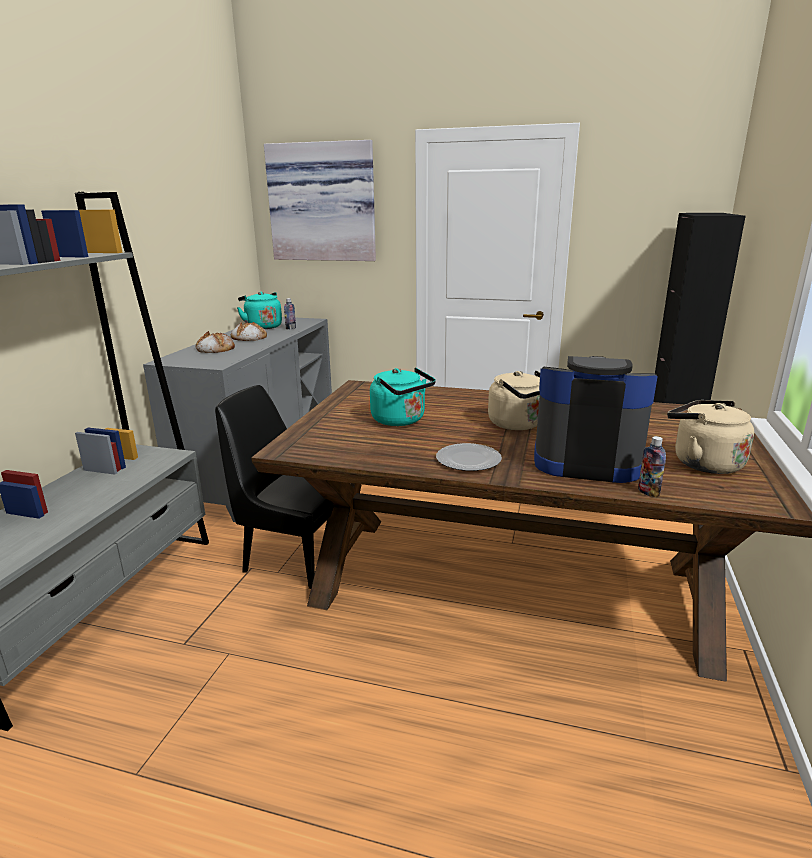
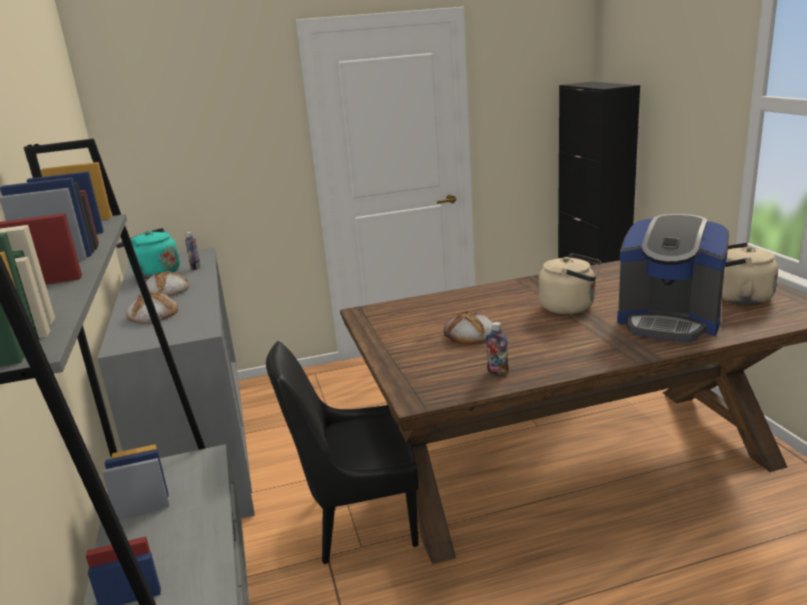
camera: 30 degrees left, 0 degrees up
(323, 202) = (190, 110): picture -> none
(401, 420) = (469, 334): turquoise kettle -> bread
(468, 459) = (589, 350): plate -> none
(586, 460) = (668, 321): coffee machine -> coffee machine turned 135 degrees counterclockwise
(648, 492) = (746, 332): bottle -> bottle (497, 372)

